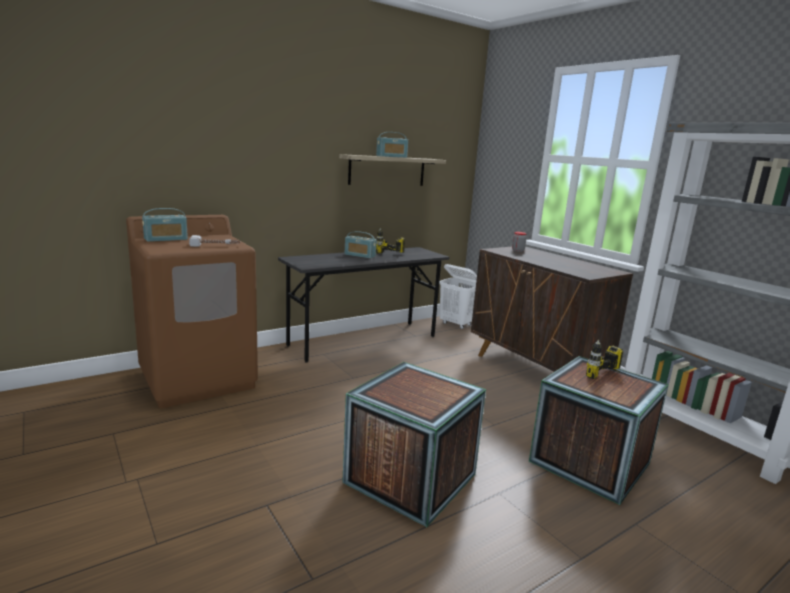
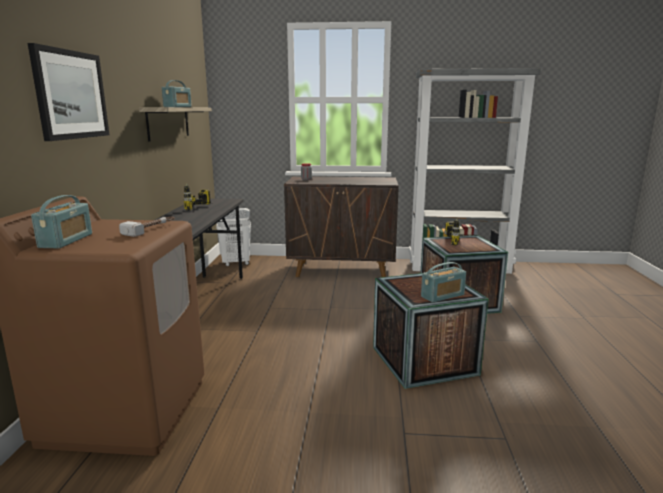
camera: 50 degrees left, 0 degrees up
(247, 140) = (71, 95): none -> picture
(359, 255) = (182, 215): radio -> radio (442, 296)

